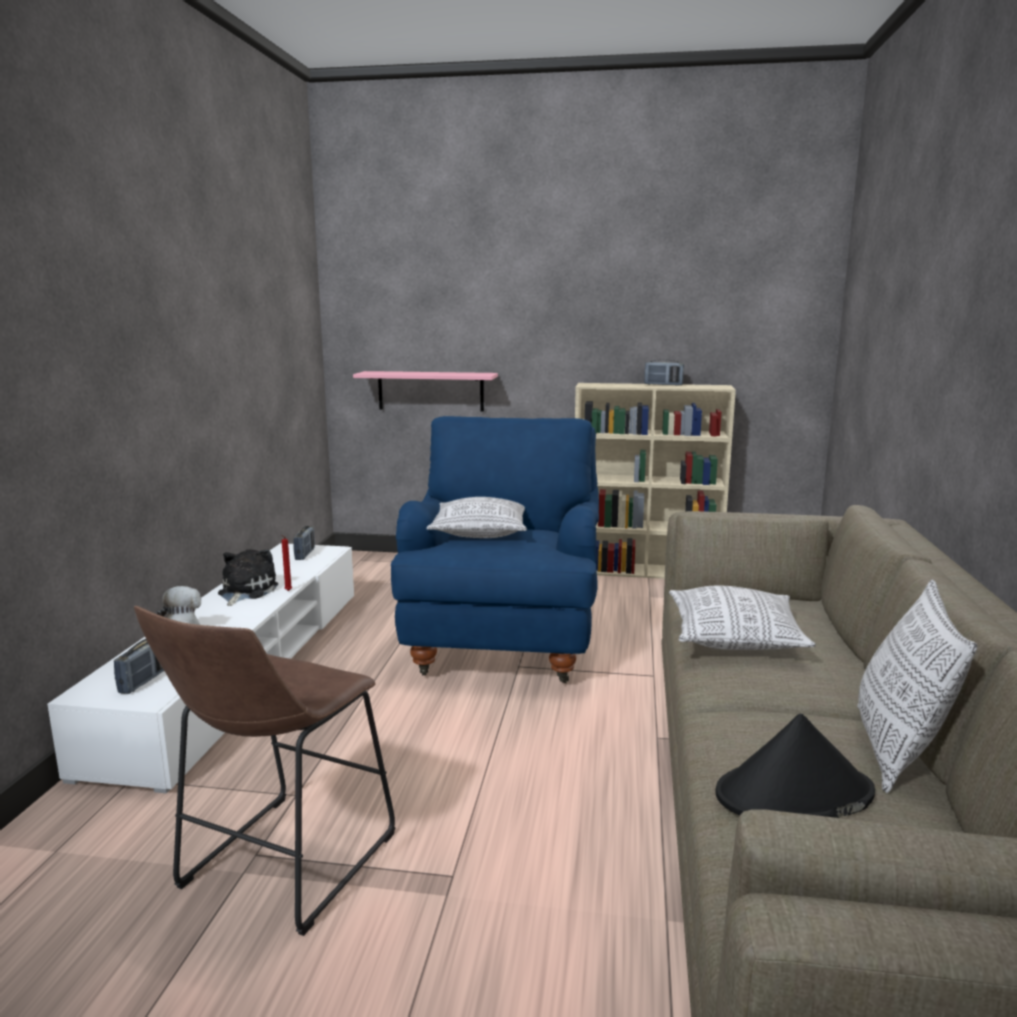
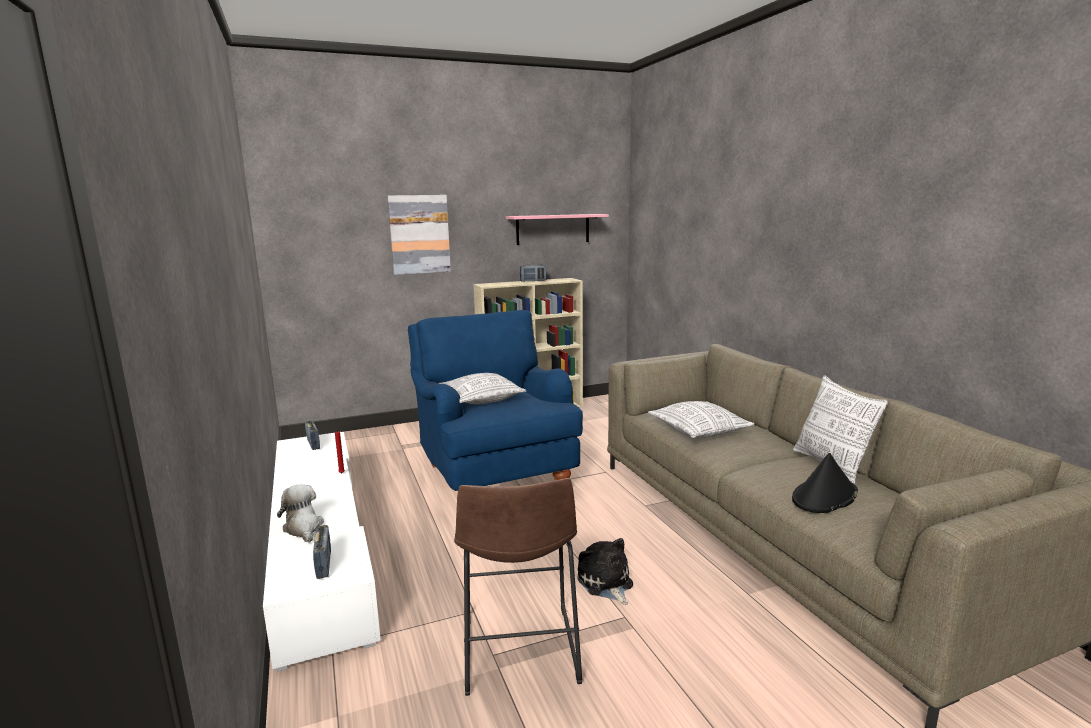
camera: 30 degrees left, 0 degrees up
(245, 591) = (306, 482): plush toy -> plush toy (606, 583)
(430, 391) = (359, 299): pink shelf -> pink shelf (553, 229)
(510, 311) = (419, 234): none -> picture

